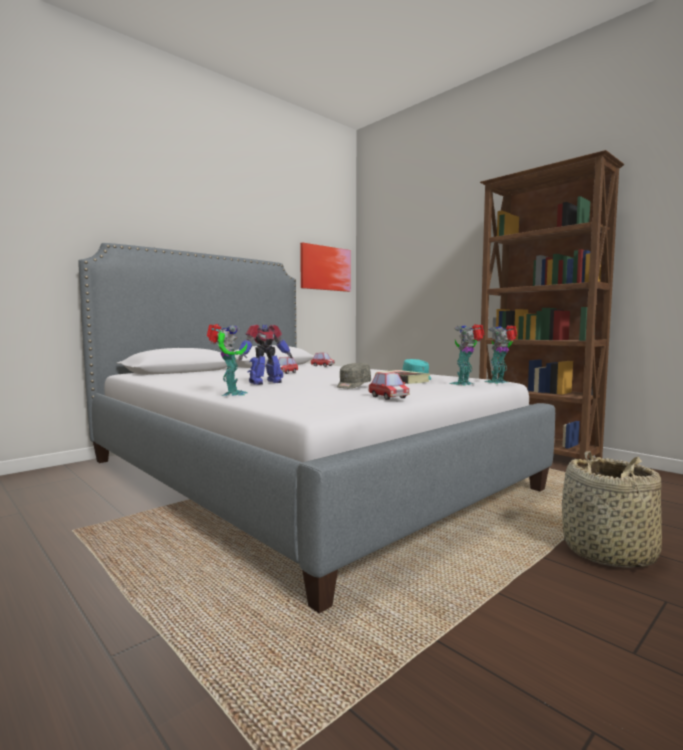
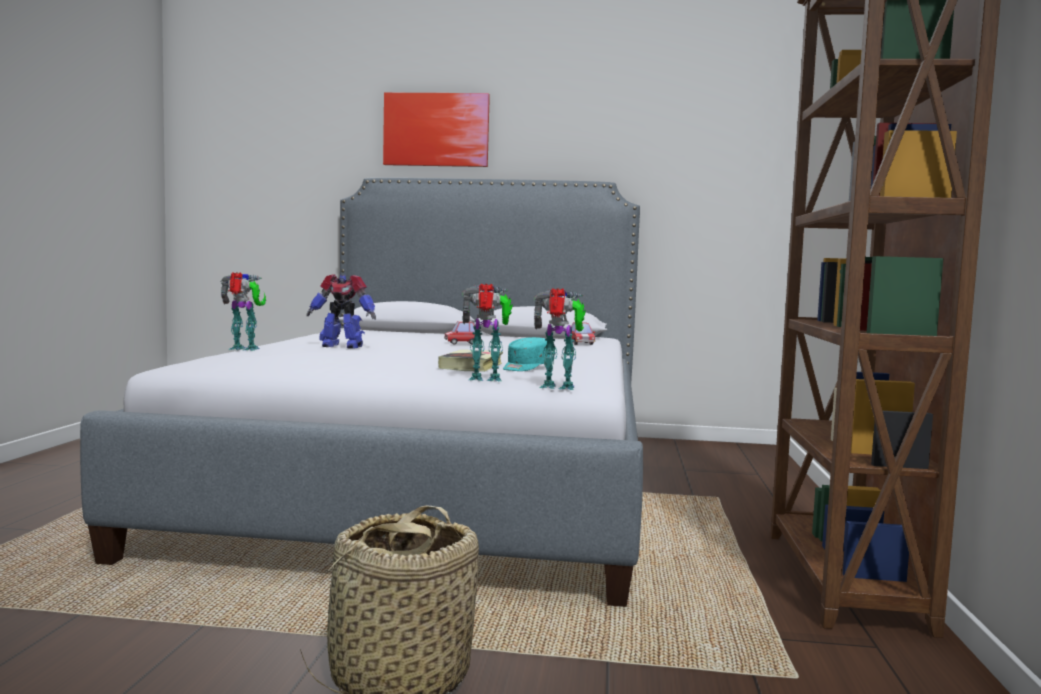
camera: 50 degrees right, 0 degrees up
(230, 394) = (245, 349): toy robot -> toy robot turned 135 degrees counterclockwise
(325, 268) = (719, 183): picture -> picture (436, 130)
(353, 385) = (359, 359): grey cap -> none
(388, 397) = (289, 371): toy car -> none

